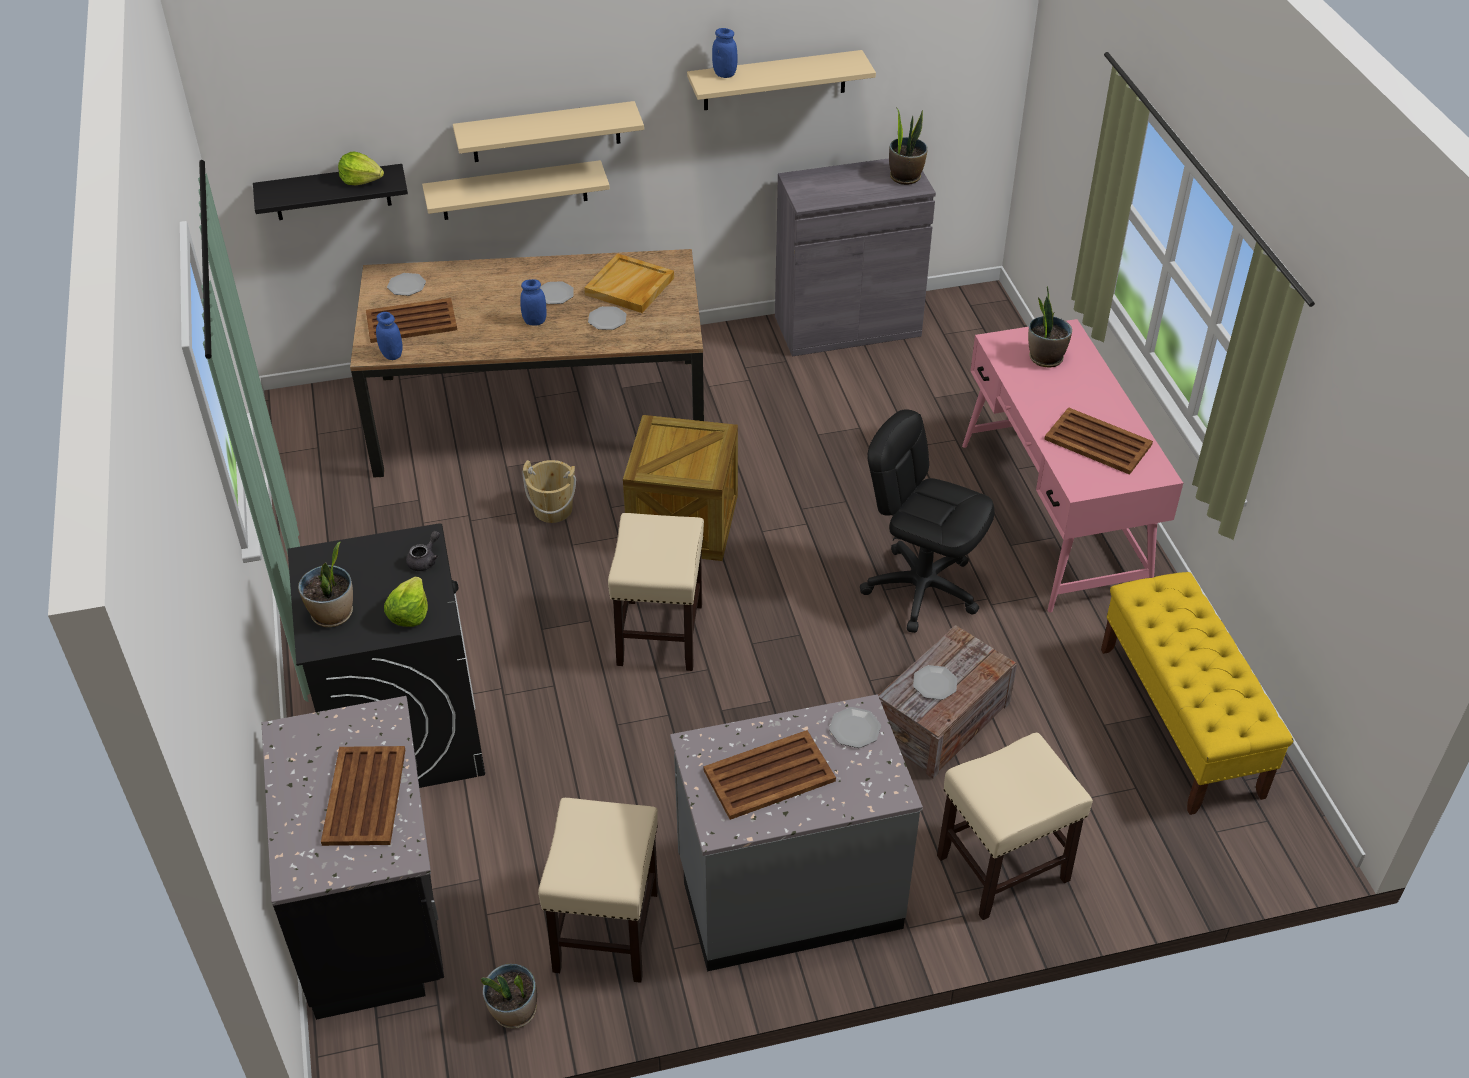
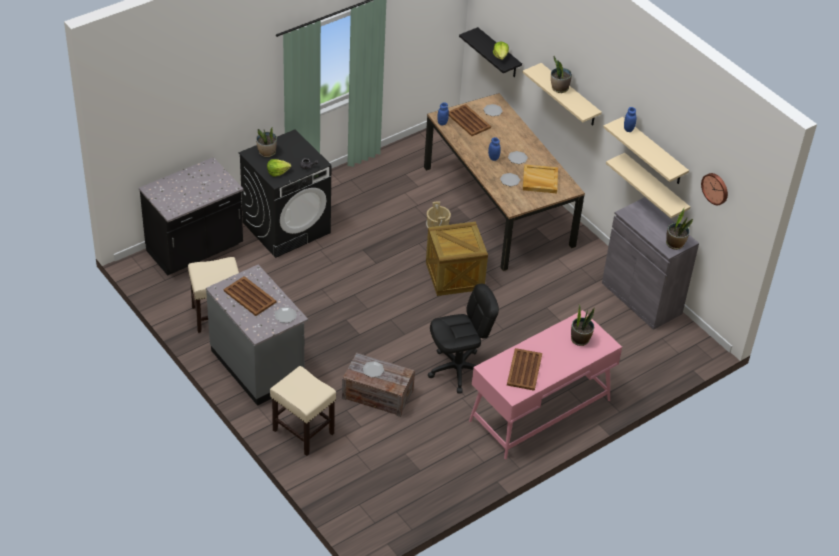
camera: 65 degrees right, 0 degrees up
(364, 797) = (191, 194): brown tray -> none
(514, 190) = (553, 110): beige shelf -> beige shelf (655, 188)
(514, 1012) = (170, 301): potted plant -> potted plant (559, 88)
(660, 633) = (380, 287): beige stool -> none
(921, 589) = (458, 370): black office chair -> black office chair turned 60 degrees clockwise
(926, 36) = (715, 188): none -> wall clock
(1180, 721) = (421, 482): yellow bench -> none

